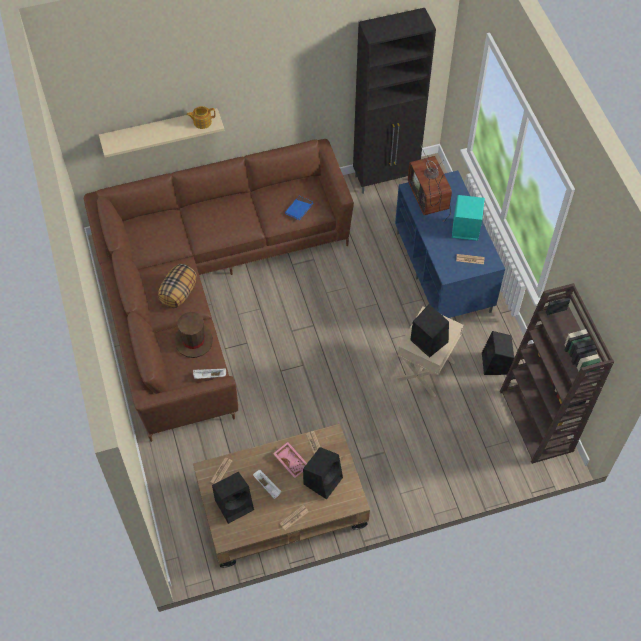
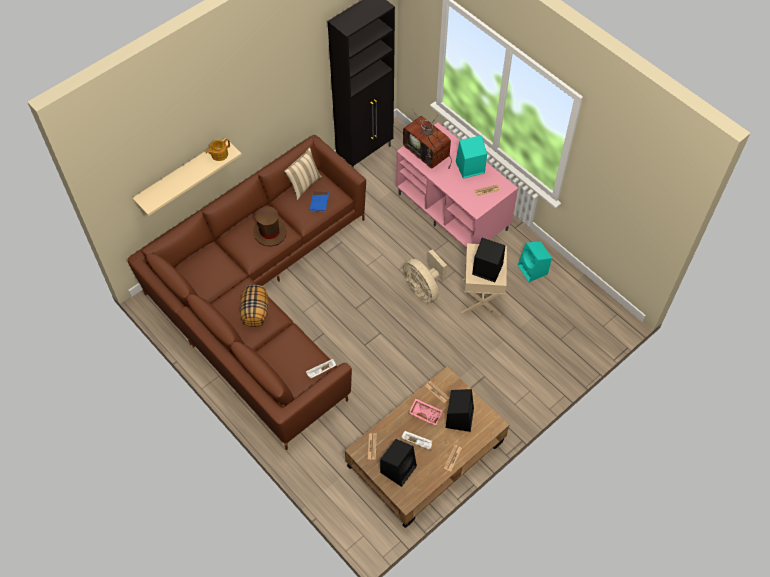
camera: 25 degrees left, 0 degrees up
(194, 341) = (291, 347): brown hat -> brown hat (270, 232)
(293, 186) = (304, 185): none -> beige pillow
(370, 338) = (424, 289): none -> beige fan
(444, 272) = (453, 212): blue tv stand -> pink tv stand
(495, 364) = (533, 270): black speaker -> turquoise speaker
(537, 421) = (588, 302): brown bookcase -> none

